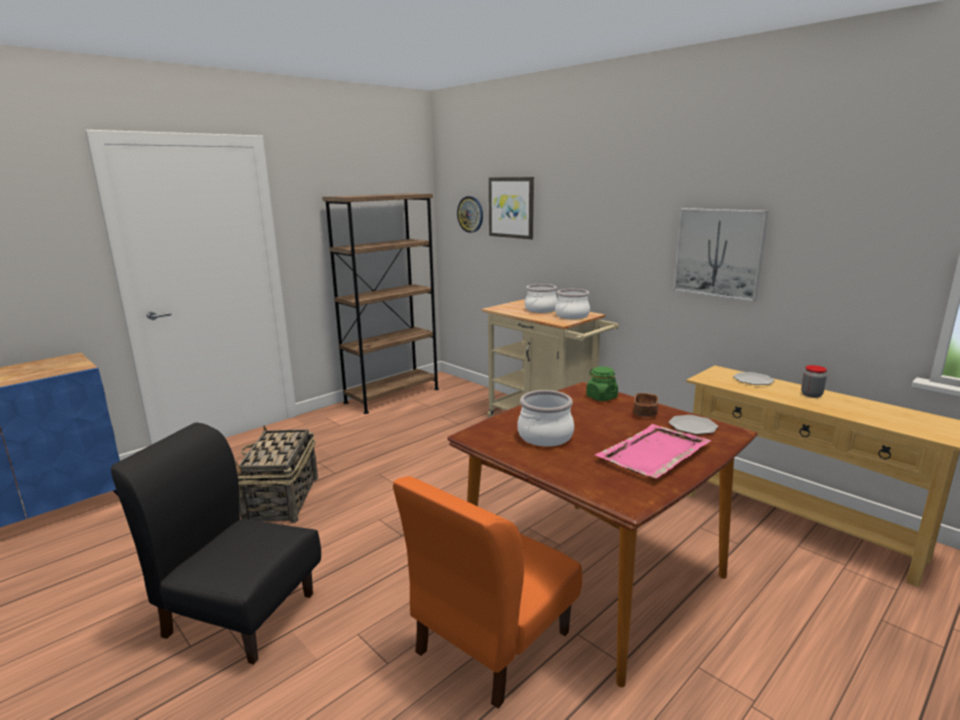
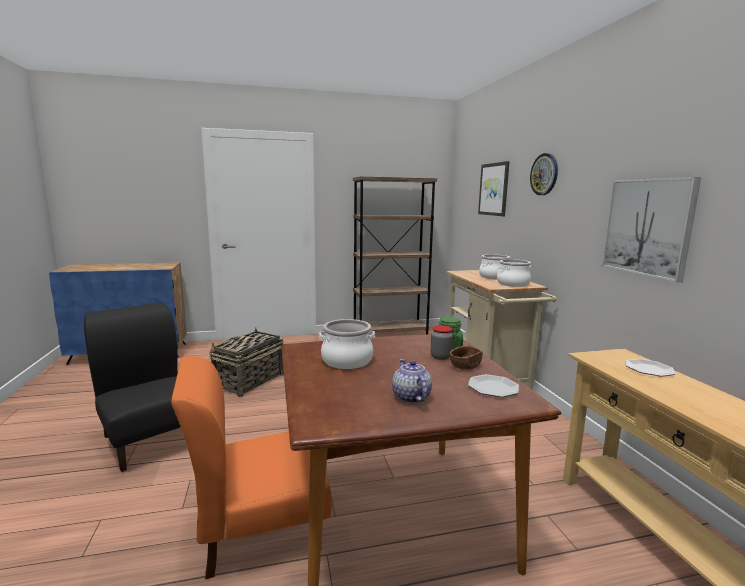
camera: 30 degrees right, 5 degrees down
(470, 214) = (470, 196): wall clock -> wall clock (544, 174)
(652, 454) = (410, 397): pink tray -> teapot
(811, 395) = (708, 398): jar -> jar (440, 357)

